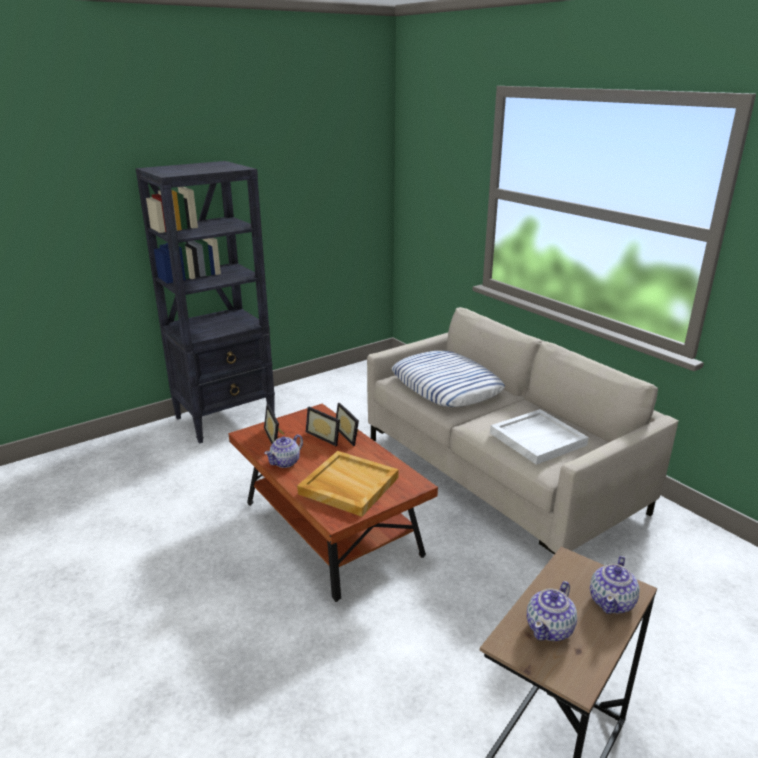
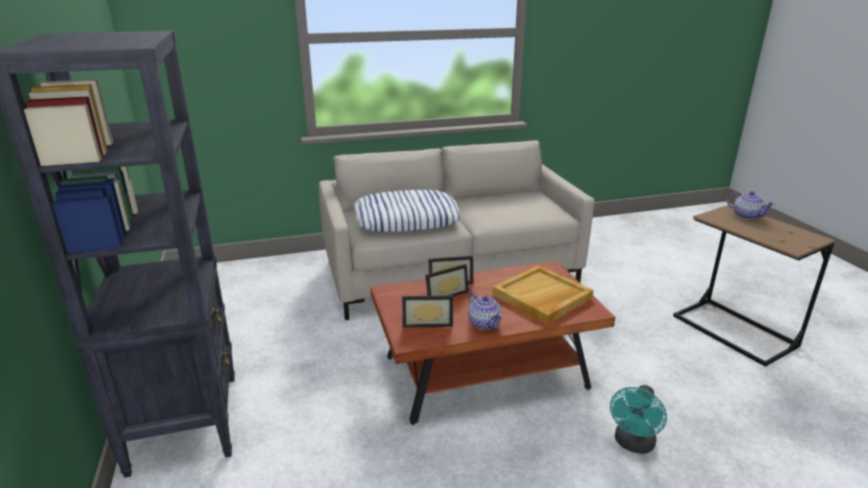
camera: 70 degrees left, 0 degrees up
(260, 641) = (633, 444): none -> turquoise fan
(537, 438) = (519, 208): white tray -> none
(550, 628) = (775, 235): teapot -> none

